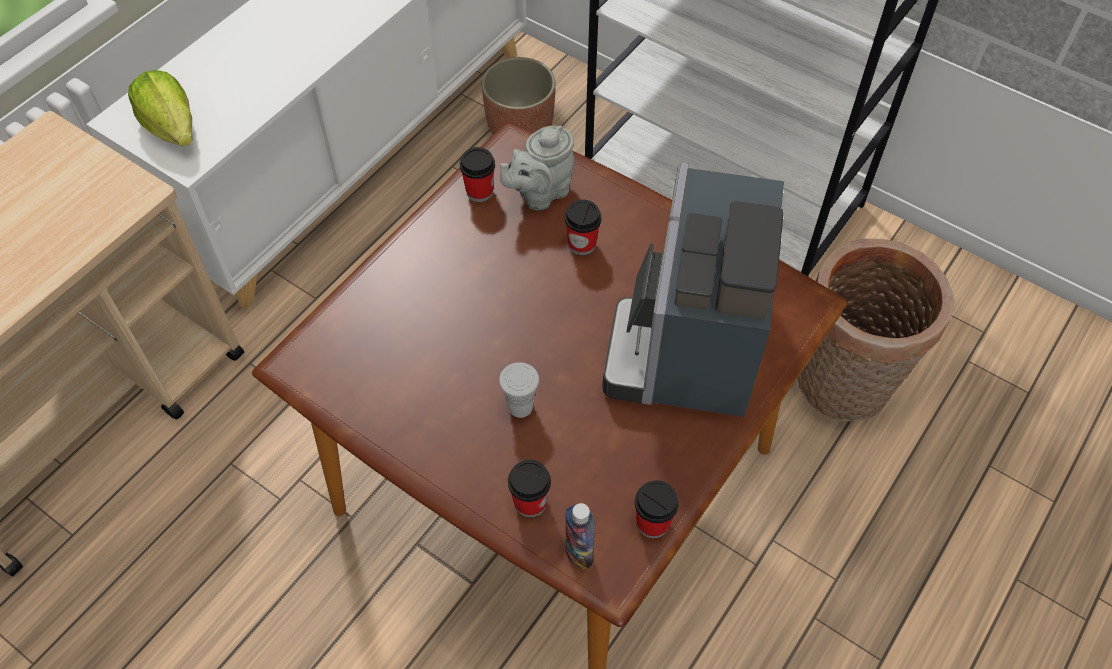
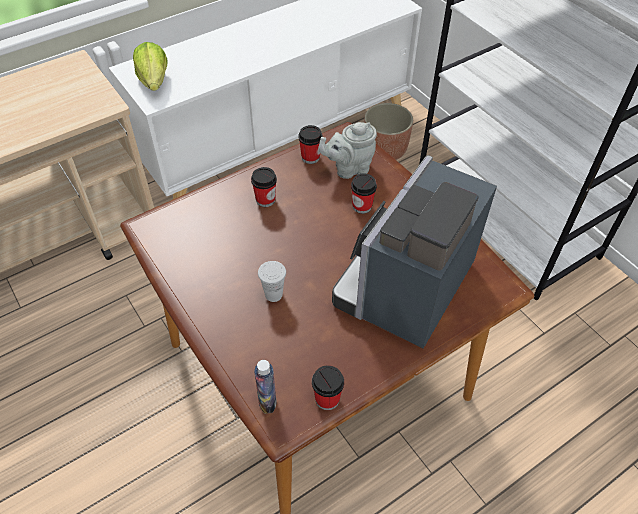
camera: 20 degrees right, 5 degrees down
(530, 502) = (251, 357): cup -> cup (265, 200)
(843, 388) = (540, 374): basket -> none

